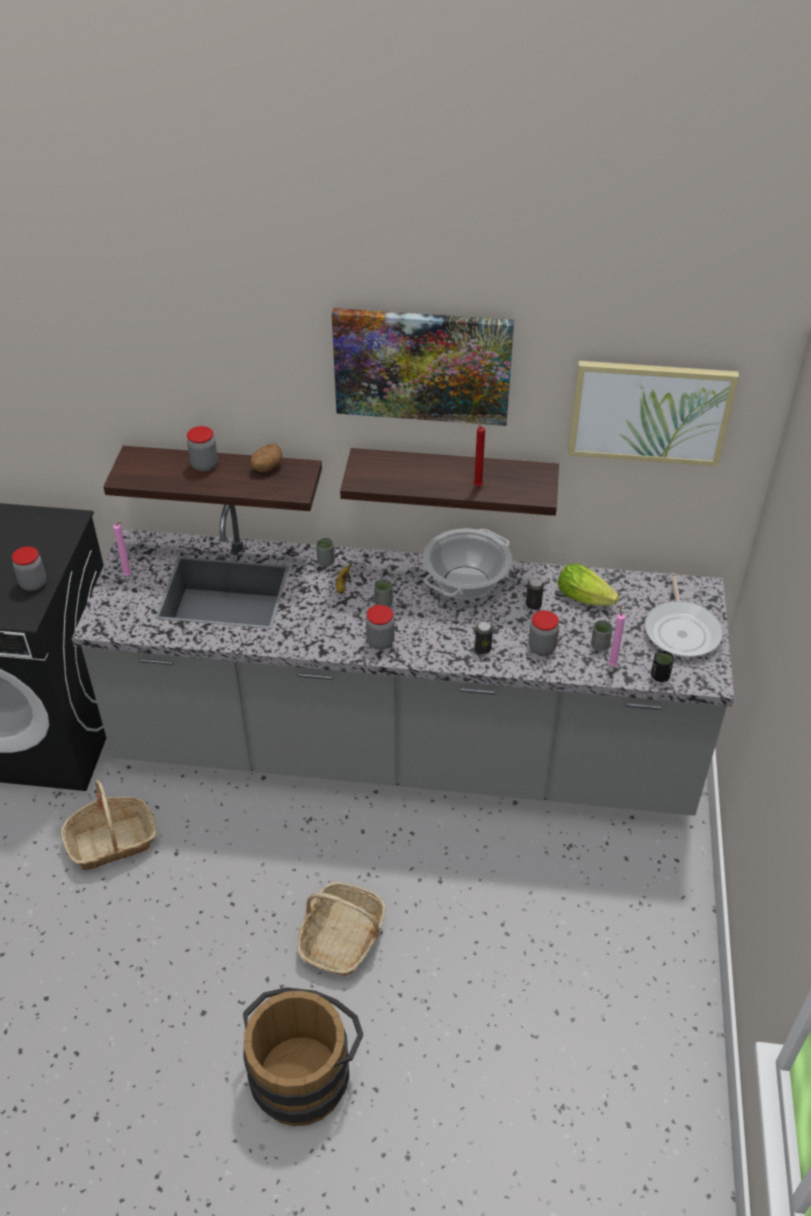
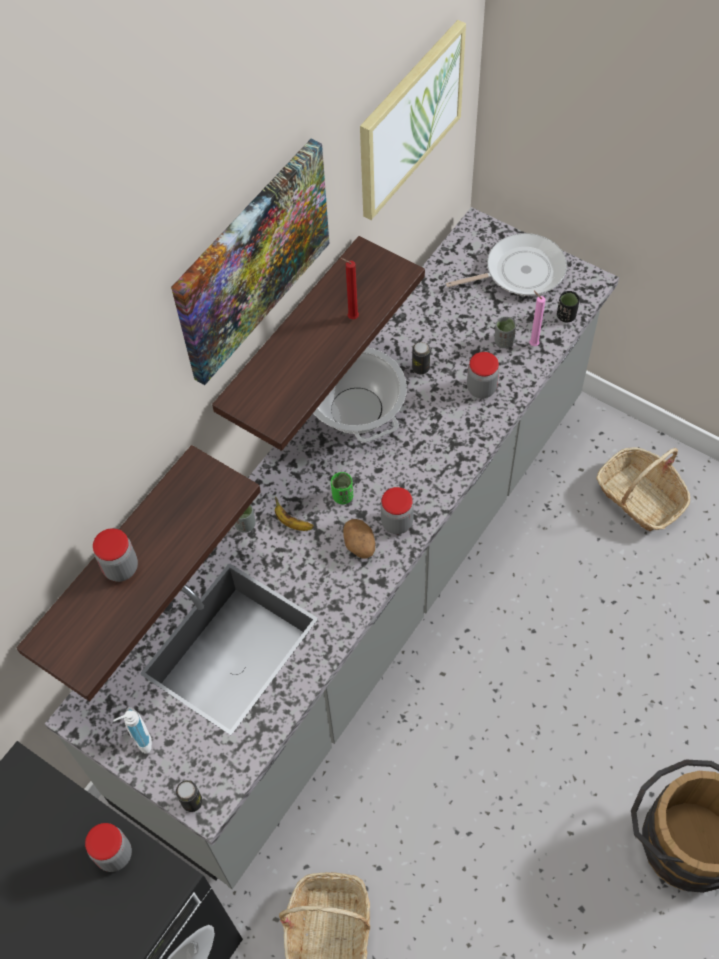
camera: 60 degrees left, 15 degrees up
(128, 575) = (139, 741): pink candle -> soap dispenser
(266, 467) = (168, 504): potato -> potato (360, 545)
(342, 938) = (555, 745): basket -> basket (640, 497)
(383, 603) = (342, 496): grey cup -> green cup
(482, 649) = (456, 437): can -> can (192, 802)
(587, 598) = (437, 321): lettuce -> none
(681, 631) = (520, 271): frying pan -> frying pan turned 45 degrees counterclockwise

